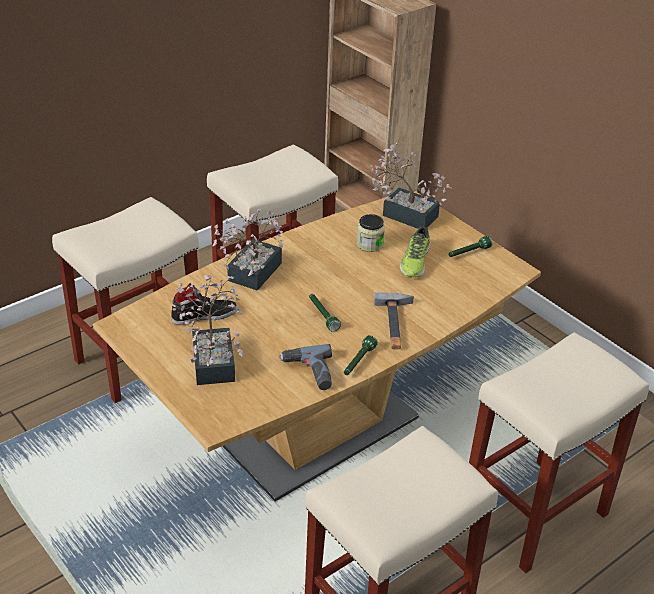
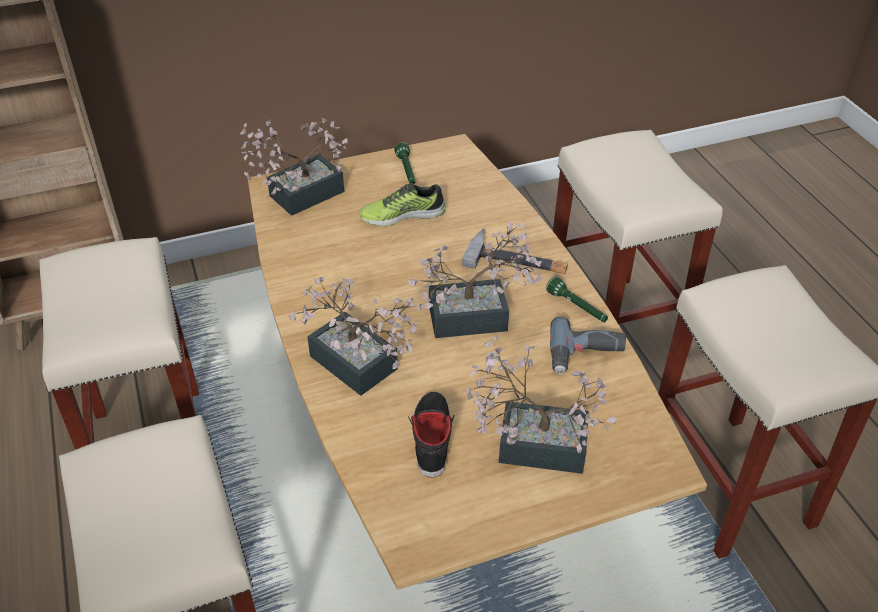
camera: 70 degrees left, 5 degrees up
(322, 315) = (478, 318): green flashlight -> potted plant
(369, 244) = (348, 242): jar -> none
(414, 261) = (402, 215): shoe -> shoe turned 135 degrees clockwise

